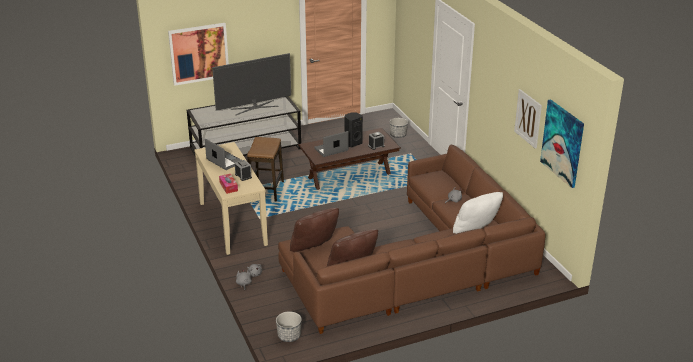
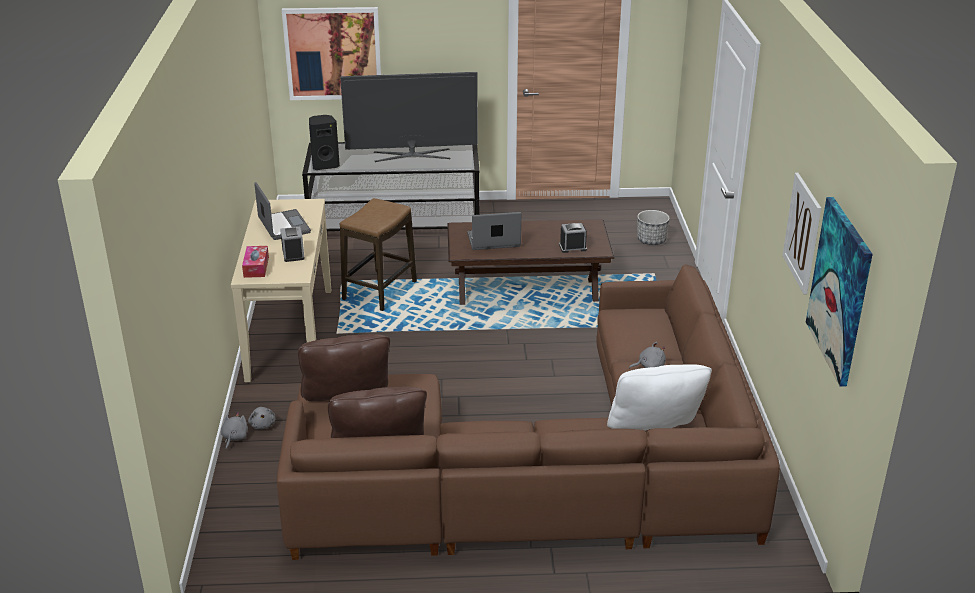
camera: 20 degrees right, 0 degrees up
(289, 336) = (239, 550): planter -> none
(352, 143) = (536, 236): black speaker -> black speaker (325, 165)

